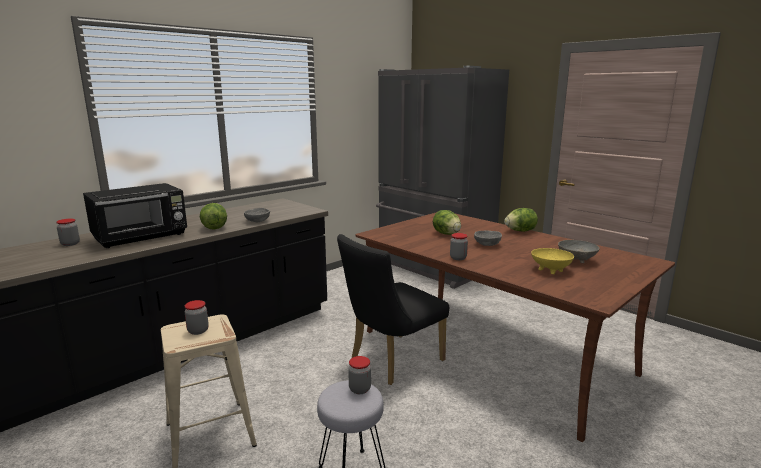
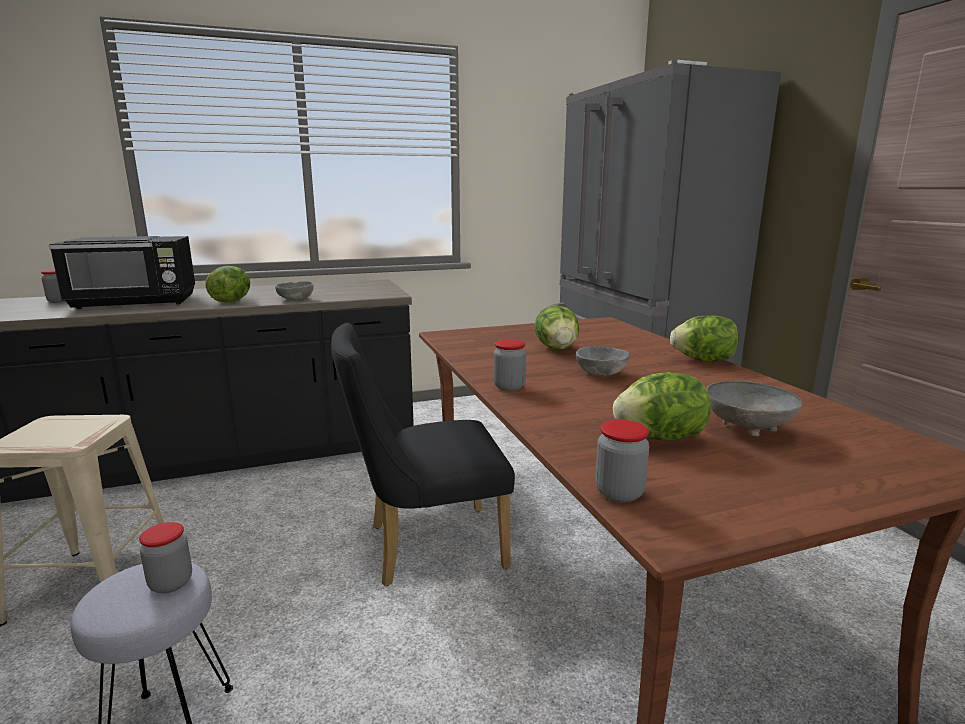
camera: 25 degrees right, 0 degrees up
(198, 331) = (62, 430): jar -> jar (619, 493)
(551, 270) = (660, 437): yellow bowl -> lettuce

